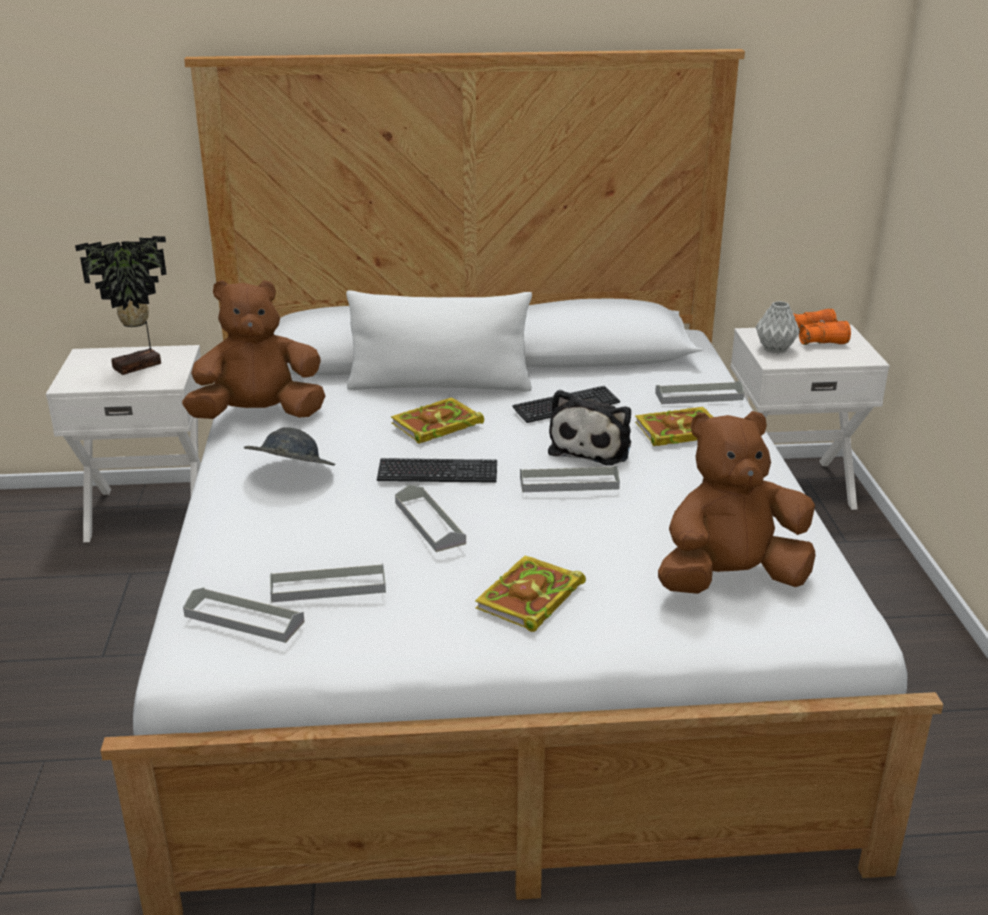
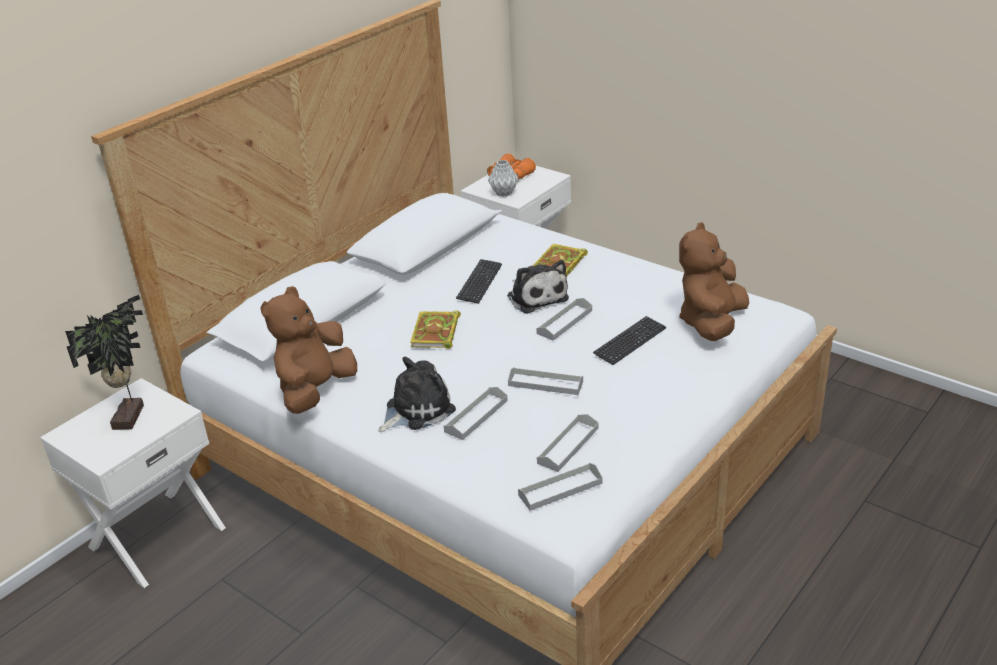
camera: 45 degrees left, 5 degrees up
(290, 475) = (416, 410): grey hat -> plush toy
(437, 473) = (493, 357): keyboard -> keyboard (630, 342)
(440, 385) = (384, 310): white pillow -> none
(529, 599) = (656, 388): book -> none
(699, 396) = (532, 239): grey tray -> grey tray (476, 416)

